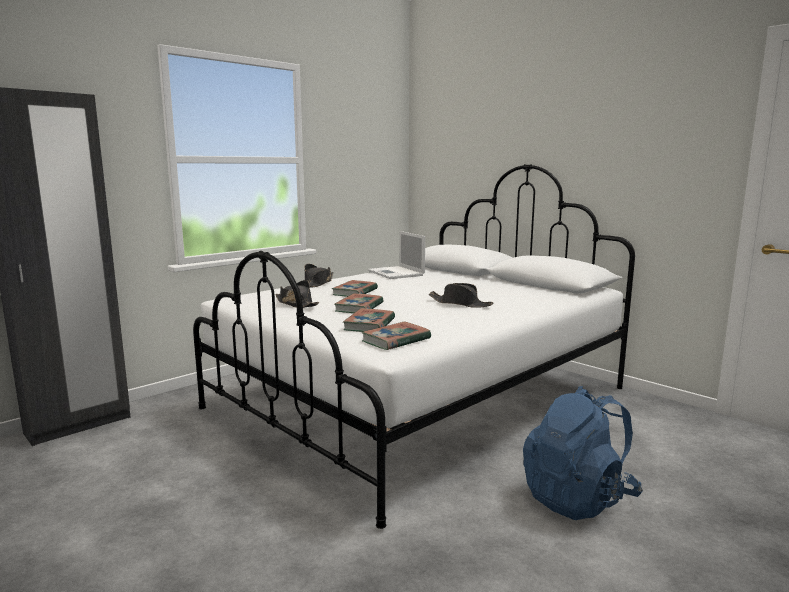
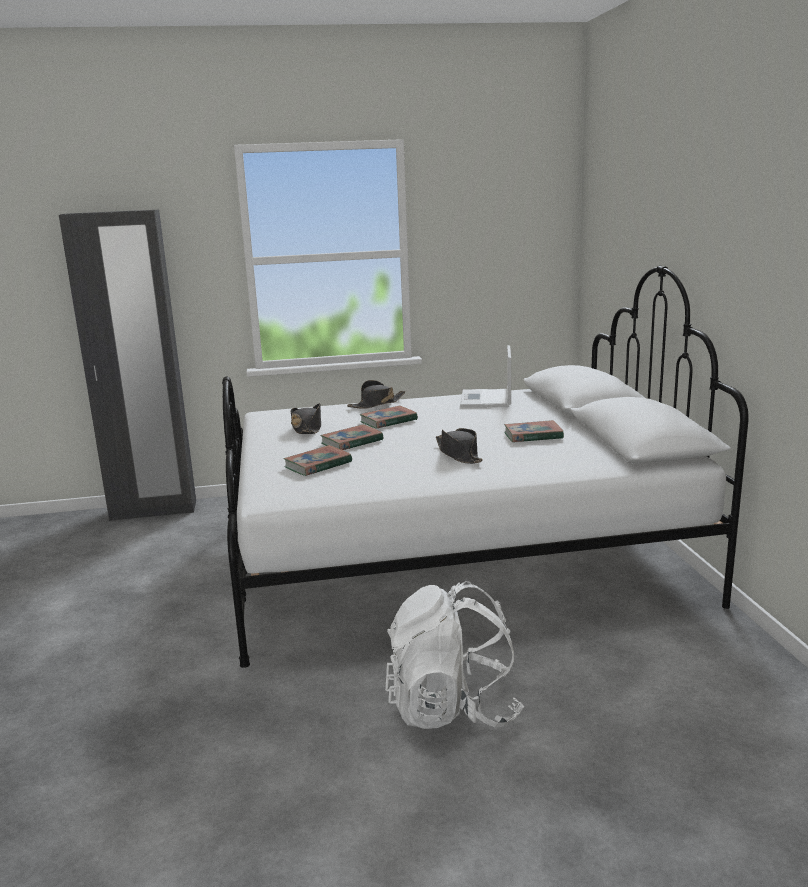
camera: 35 degrees right, 5 degrees up
(396, 340) = (302, 488): book -> book (533, 436)
(578, 498) = (453, 708): blue backpack -> white backpack

